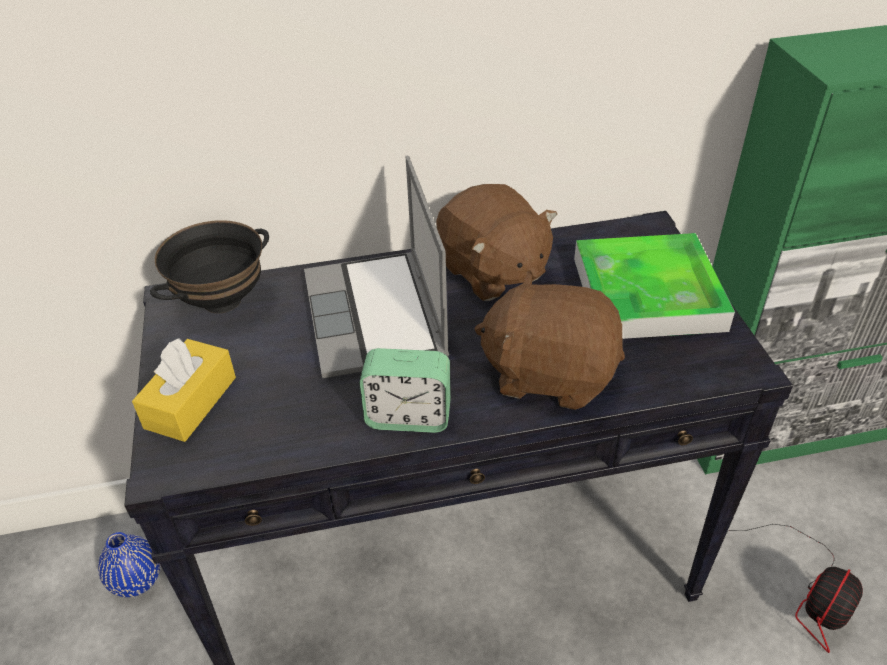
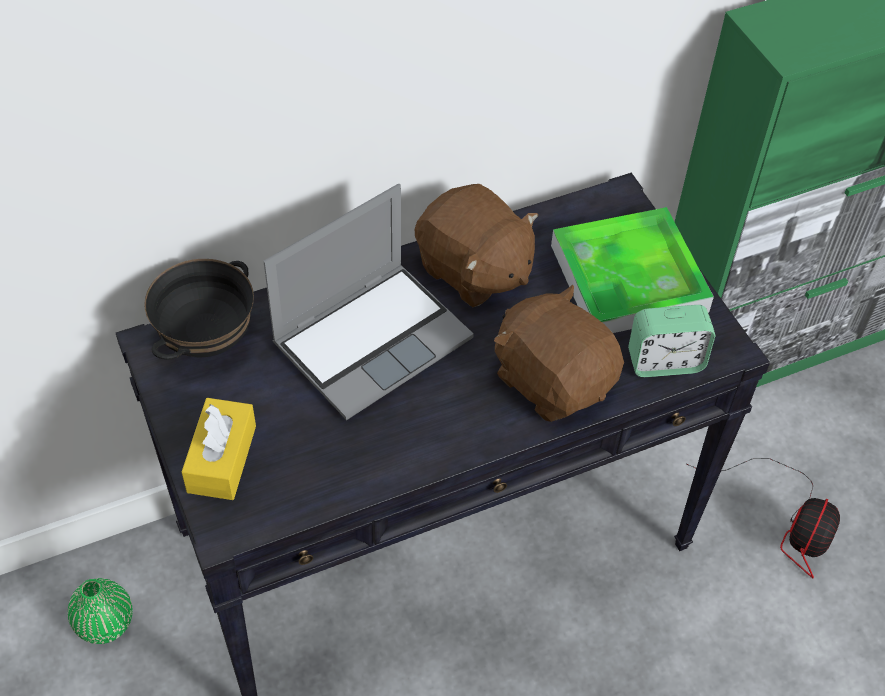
camera: 15 degrees left, 10 degrees up
(137, 580) = (105, 623): blue vase -> green vase
(377, 317) = (373, 339): laptop -> laptop turned 105 degrees counterclockwise
(408, 416) = (435, 443): alarm clock -> alarm clock (665, 361)
(549, 373) = (553, 380): brown plush toy -> brown plush toy turned 45 degrees clockwise

